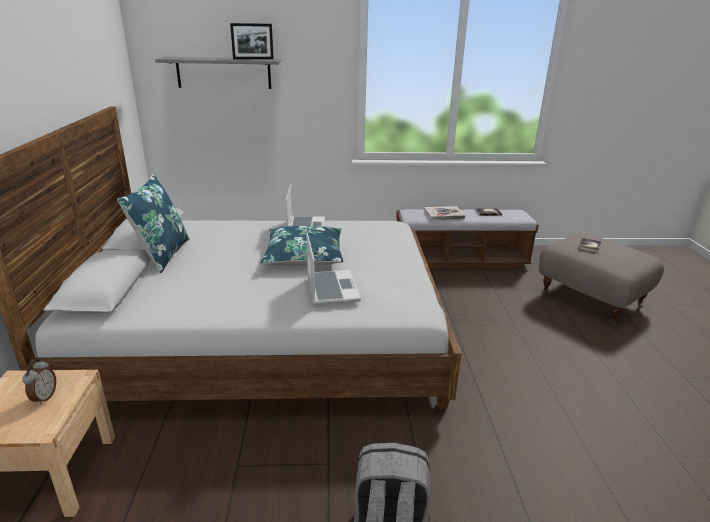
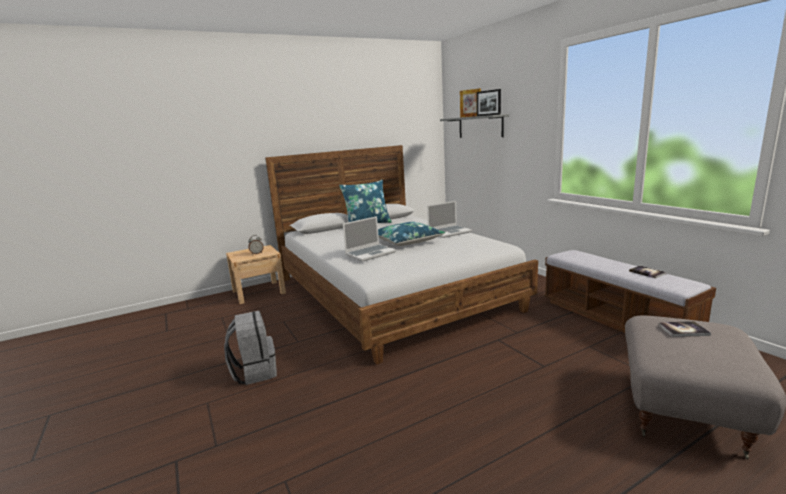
camera: 65 degrees right, 10 degrees down
(214, 58) = (470, 116): none -> picture frame
(444, 214) = (595, 260): book -> none

